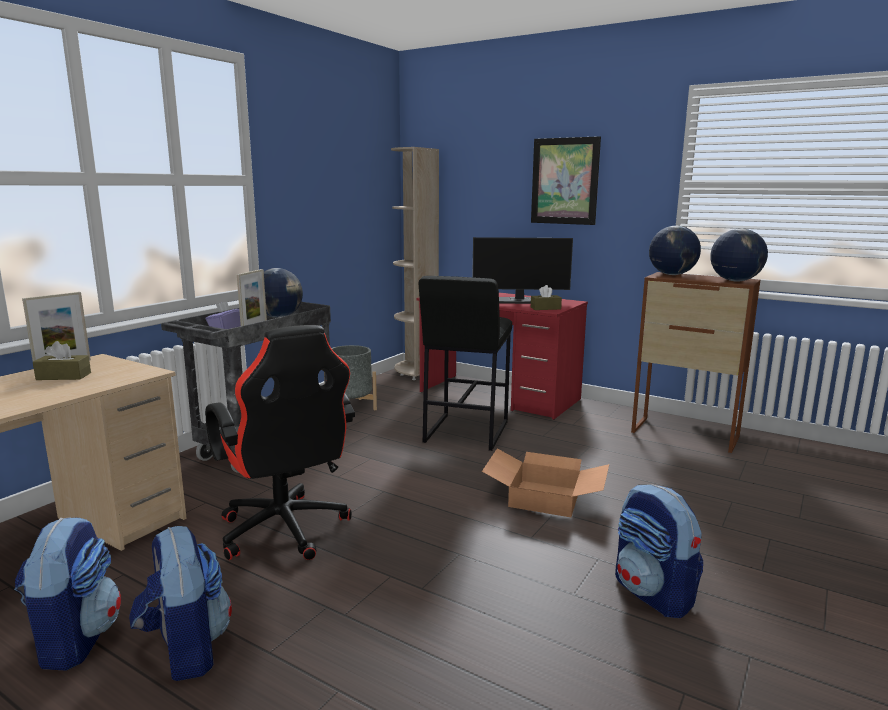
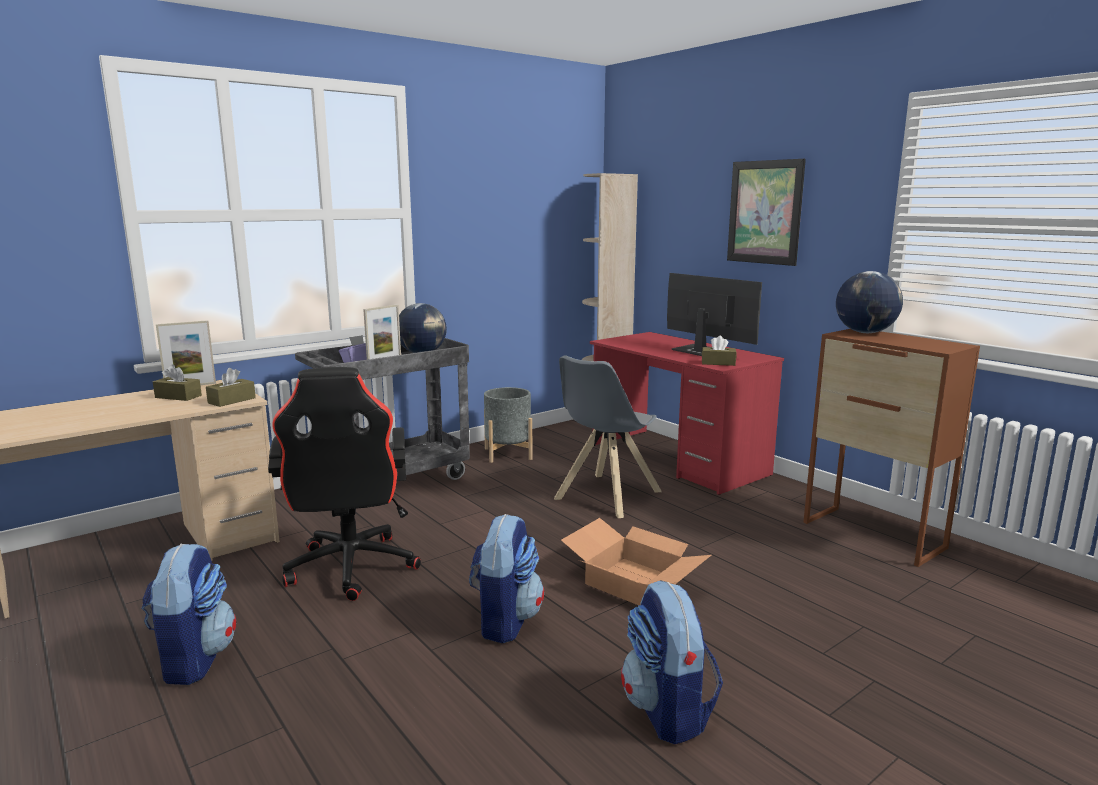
camera: 20 degrees right, 0 degrees up
(76, 639) = (124, 630): backpack -> backpack (505, 620)
(135, 374) = (232, 400): none -> brown tissue box
(466, 432) = (606, 496): black stool -> grey chair
(520, 301) = (701, 352): monitor -> monitor turned 150 degrees counterclockwise
(735, 281) = (935, 346): globe -> none

